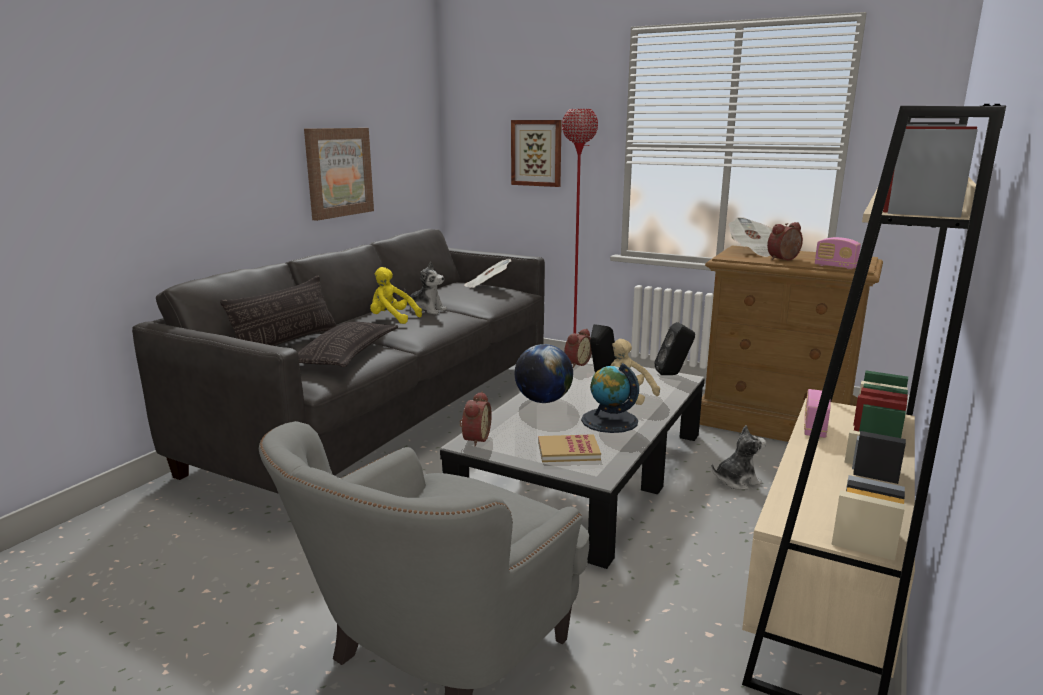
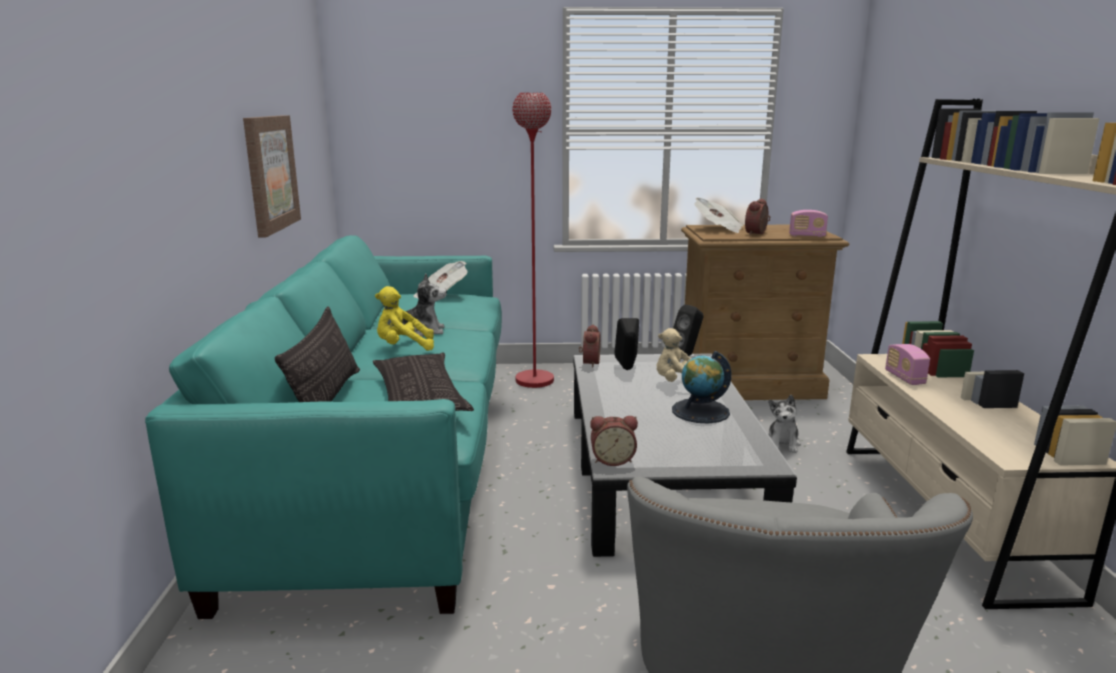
camera: 30 degrees left, 0 degrees up
(390, 415) = (392, 464): grey sofa -> turquoise sofa
(474, 439) = (612, 460): alarm clock -> alarm clock turned 105 degrees clockwise
(536, 153) = (458, 141): picture -> none
(543, 401) = (616, 406): globe -> none
(568, 451) = (711, 448): book -> none
(736, 481) = (782, 443): plush toy -> plush toy turned 150 degrees clockwise

